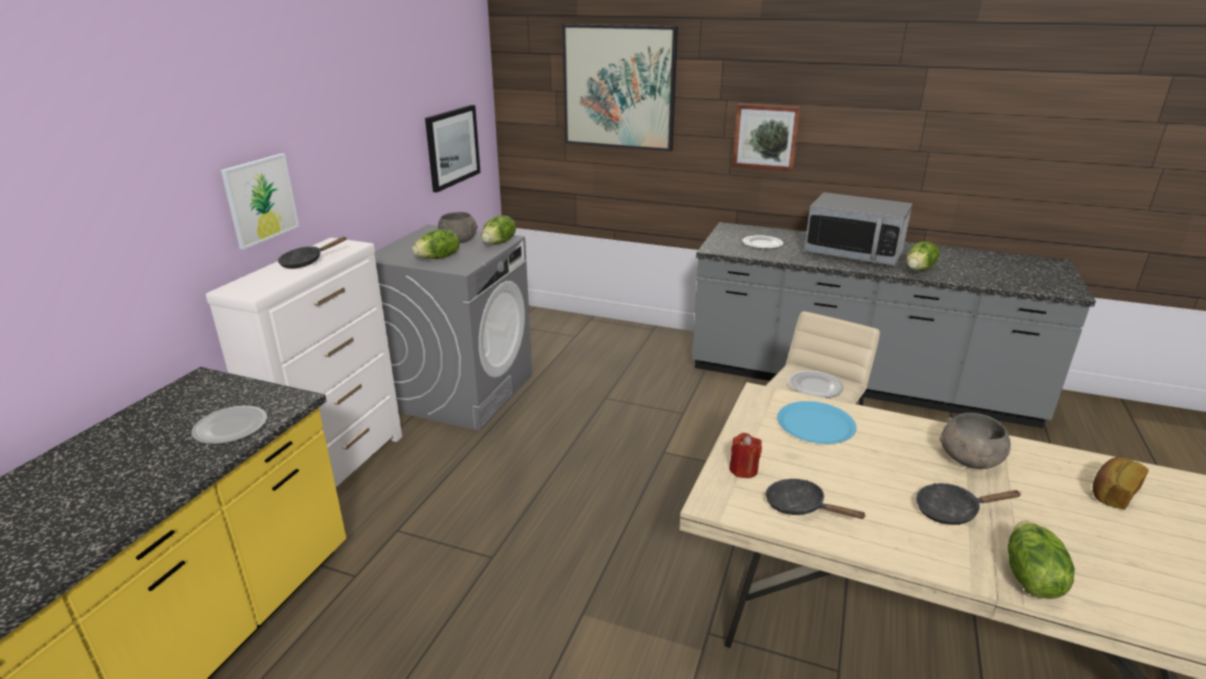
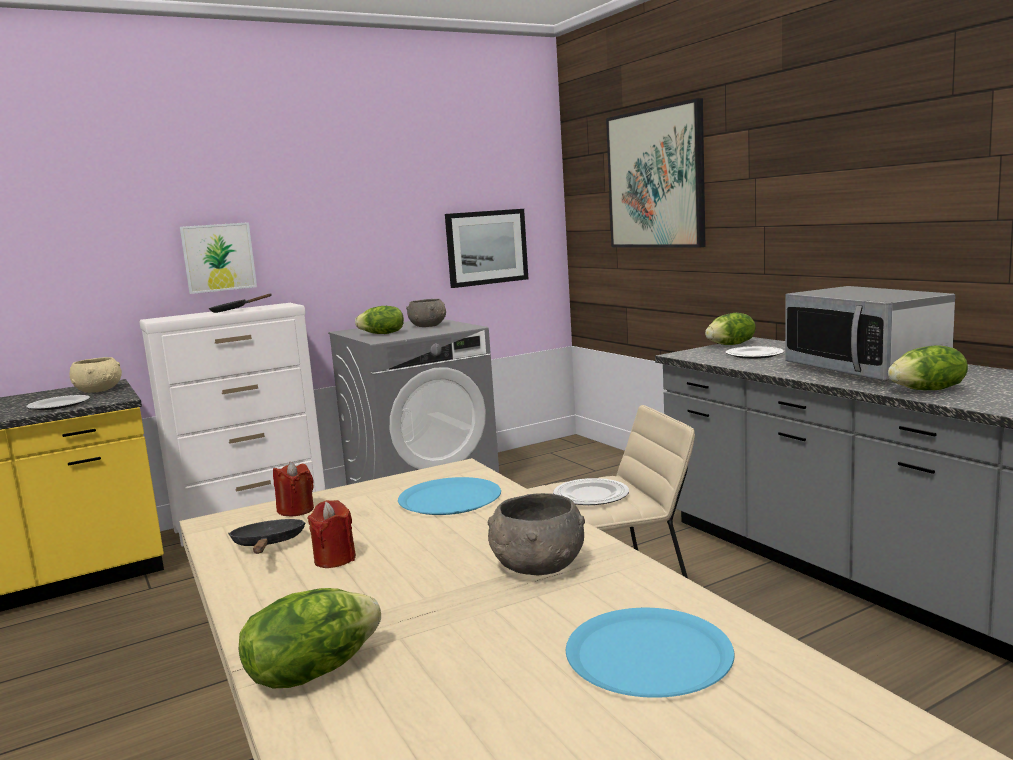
camera: 40 degrees right, 15 degrees down
(221, 393) = (99, 390): none -> beige bowl
(499, 243) = (454, 329): lettuce -> lettuce (731, 345)
(766, 136) = (797, 219): picture -> none
(864, 500) = (335, 559): none -> red candle
(952, 511) = (393, 595): black frying pan -> none
(1112, 493) = (649, 654): bread -> blue plate

